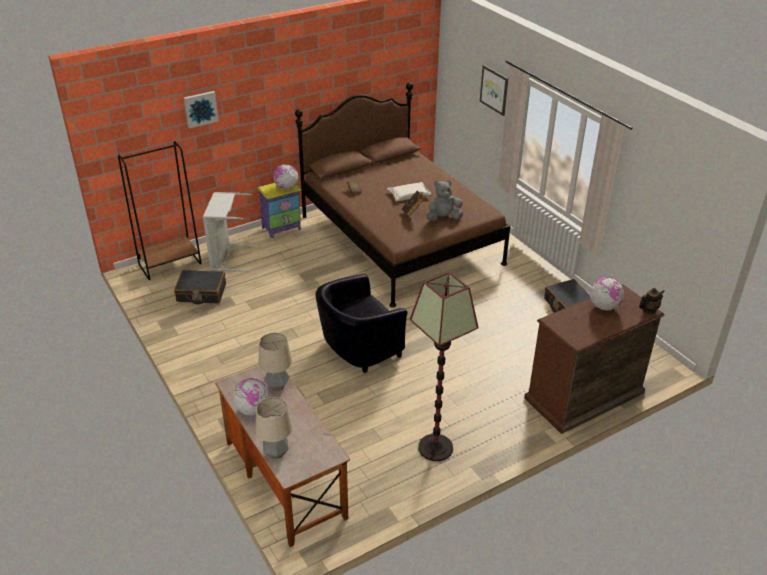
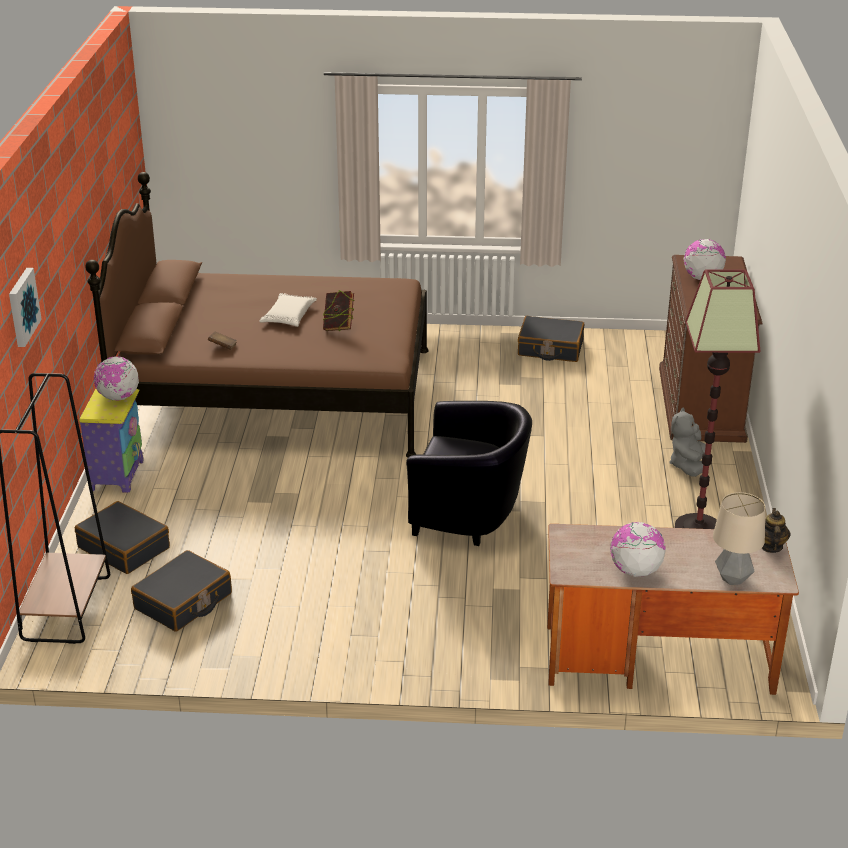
camera: 55 degrees left, 5 degrees down
(228, 257) = (124, 547): grey laundry basket -> black suitcase
(277, 386) = (605, 538): table lamp -> none
(358, 350) = (470, 515): black armchair -> black armchair turned 75 degrees counterclockwise
(443, 218) = (374, 314): grey plush toy -> grey plush toy (688, 466)
(494, 90) = (291, 127): picture -> none
(648, 310) = (730, 260): teapot -> teapot (771, 547)

